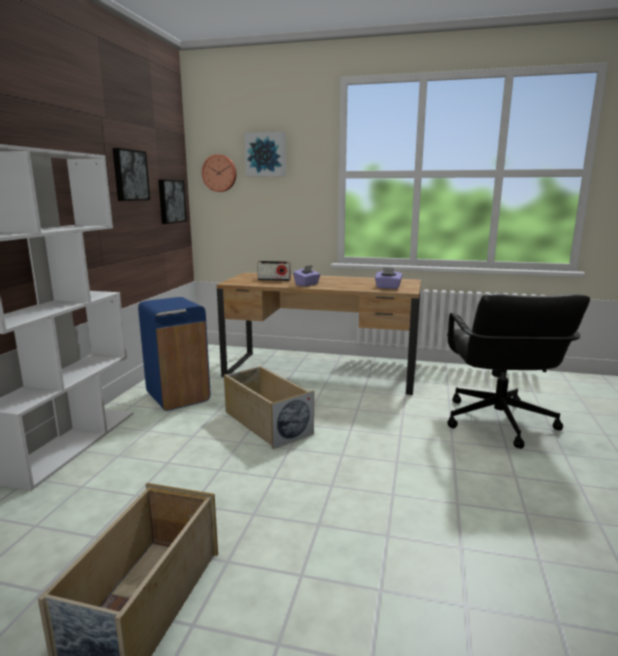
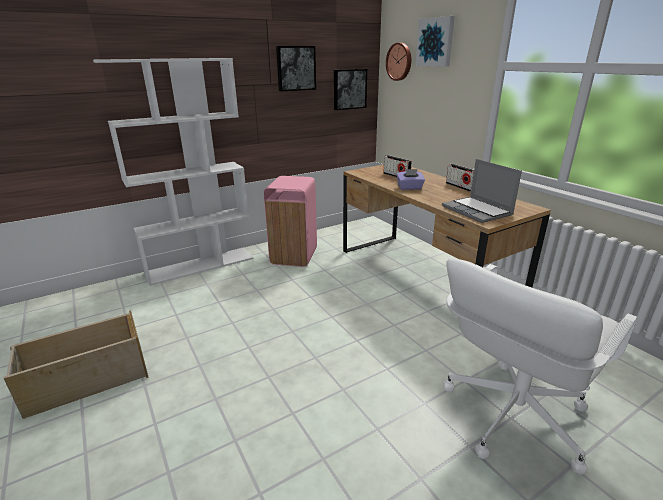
camera: 45 degrees right, 10 degrees up
(178, 396) = (294, 256): blue trash can -> pink trash can
(266, 422) = (311, 302): beige storage box -> none
(339, 278) = (460, 187): none -> radio
(388, 287) = (477, 211): purple tissue box -> laptop
(497, 422) = (512, 415): black office chair -> white office chair

